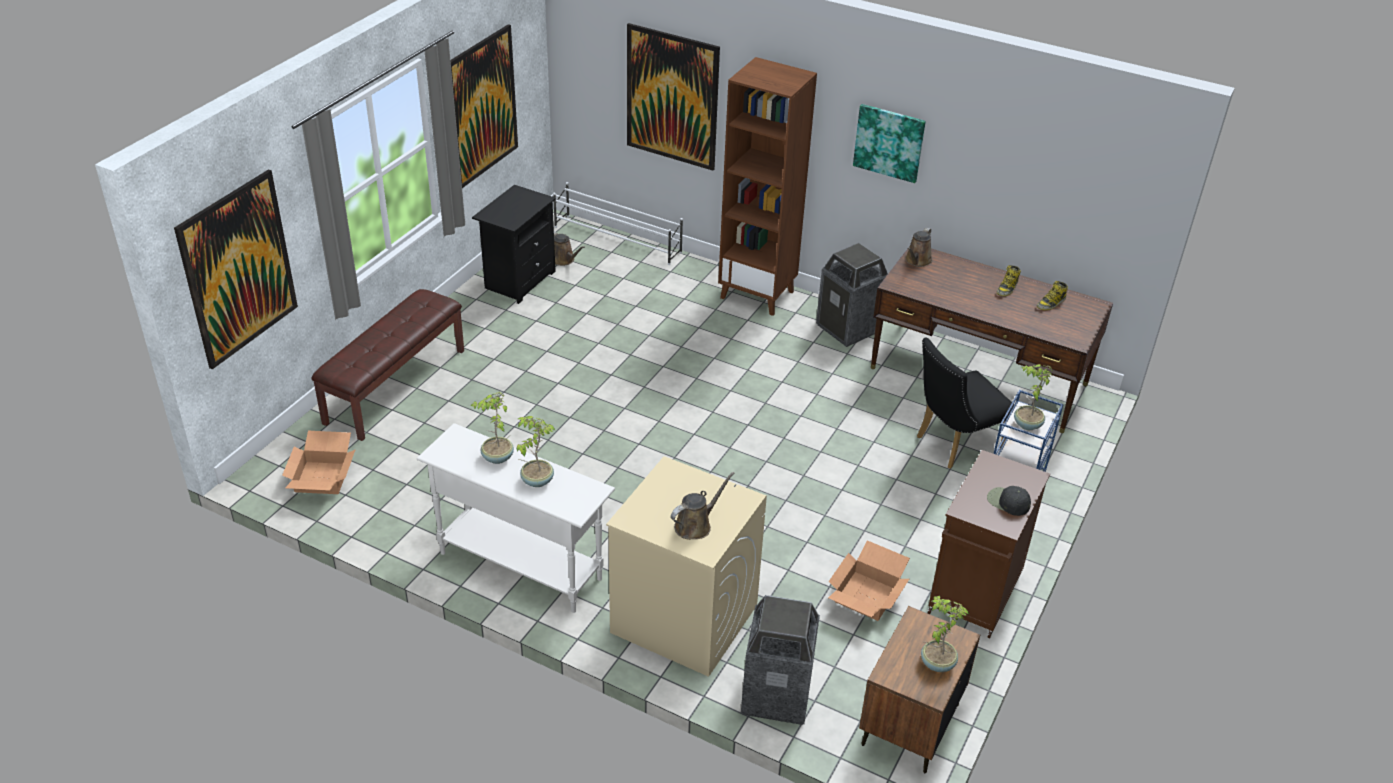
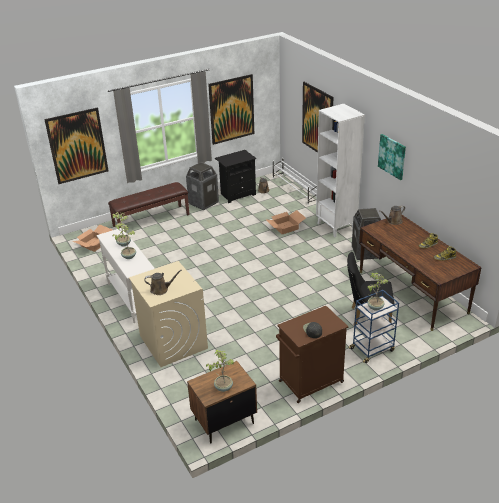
camera: 35 degrees right, 5 degrees down
(758, 294) = (336, 227): brown bookcase -> white bookcase
(776, 695) = (180, 385): trash can -> trash can (203, 203)
(867, 596) = (258, 363): cardboard box -> cardboard box (285, 227)

